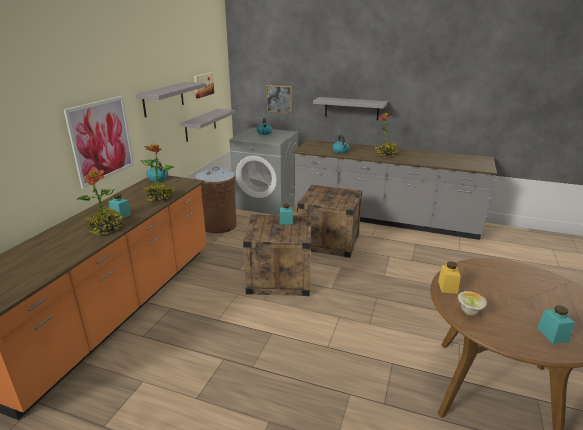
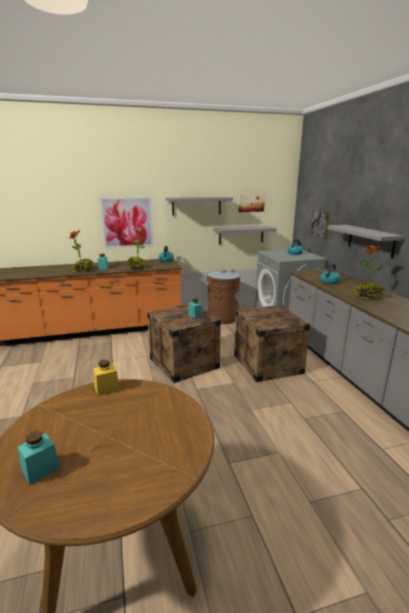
camera: 55 degrees right, 5 degrees down
(469, 312) = (64, 407): bowl -> none

